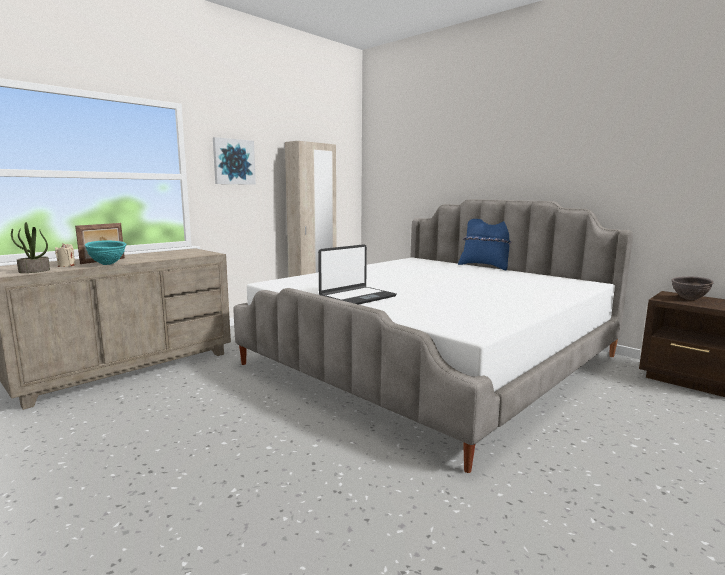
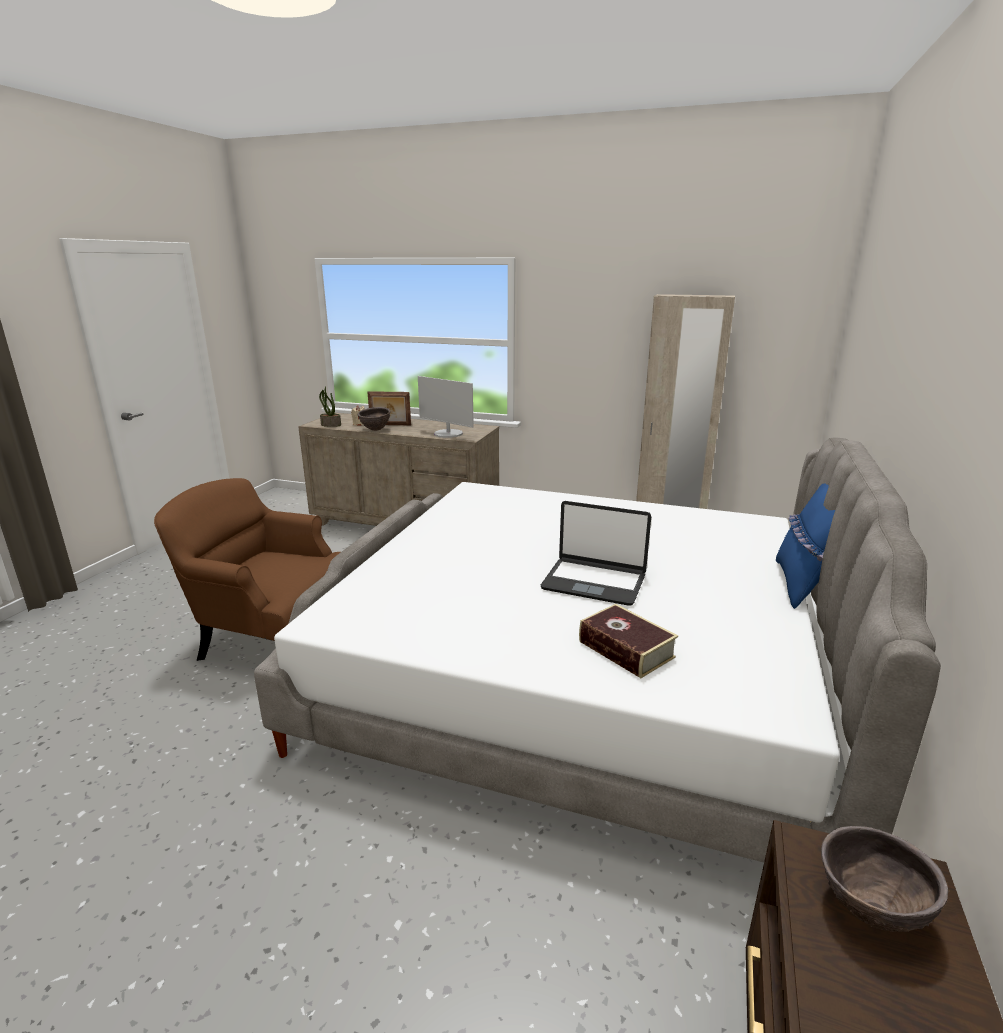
camera: 65 degrees right, 10 degrees up
(107, 264) = (375, 430): turquoise bowl -> brown bowl
(184, 255) = (448, 434): none -> monitor
(233, 162) = (576, 324): picture -> none
(269, 461) = (273, 638): none -> brown armchair
(357, 297) = (444, 538): laptop -> laptop (594, 582)
(534, 290) = (626, 649): none -> book

